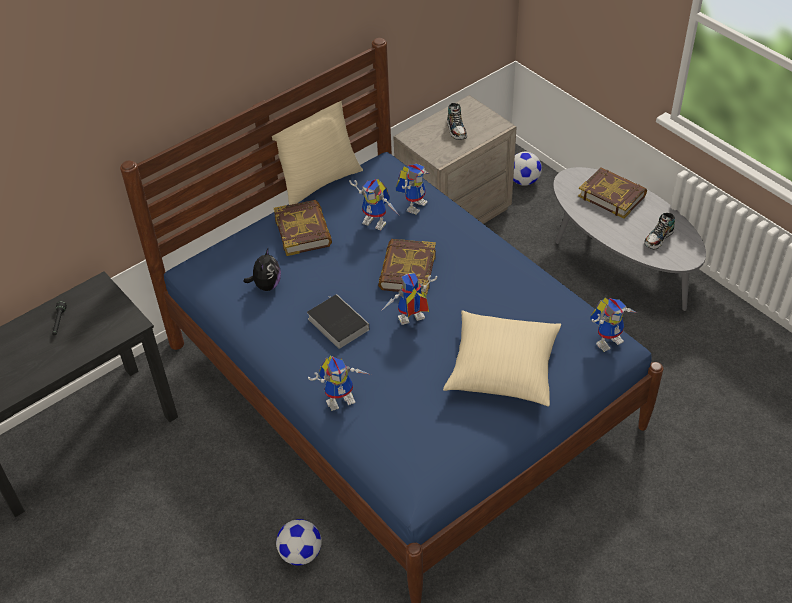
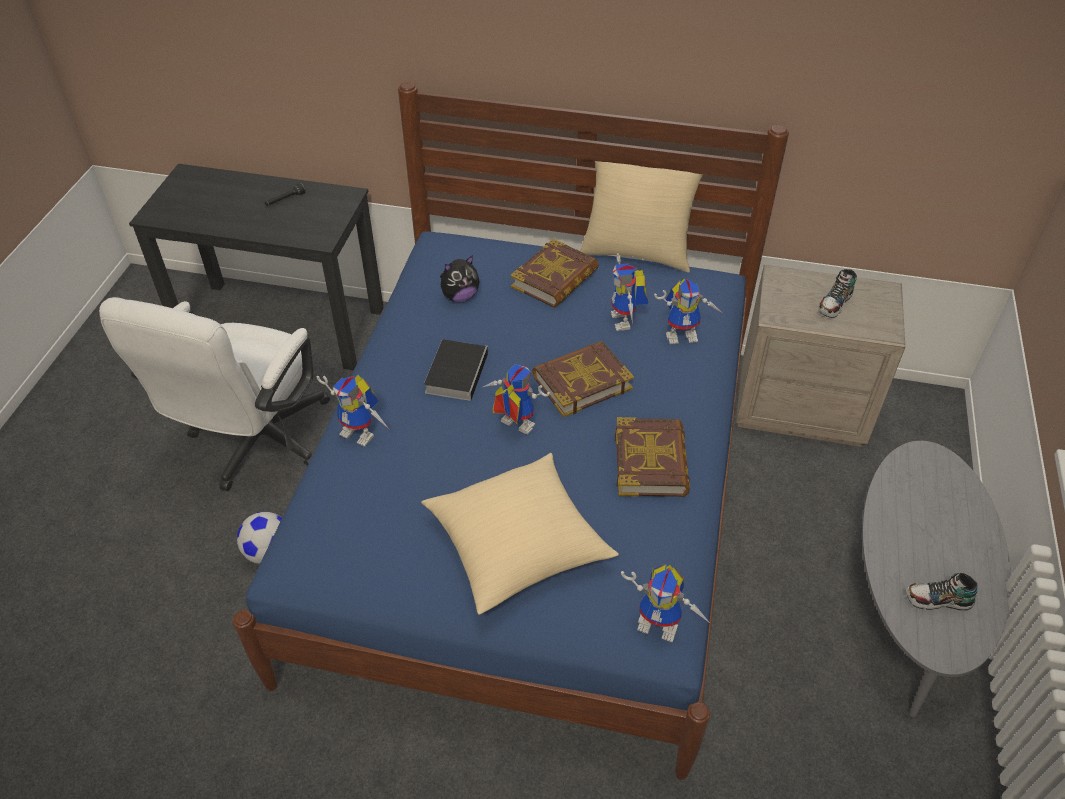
camera: 50 degrees right, 0 degrees up
(189, 515) = (254, 445): none -> white office chair
(523, 181) = (919, 436): football -> none
(612, 196) = (950, 511): book -> book (651, 462)

